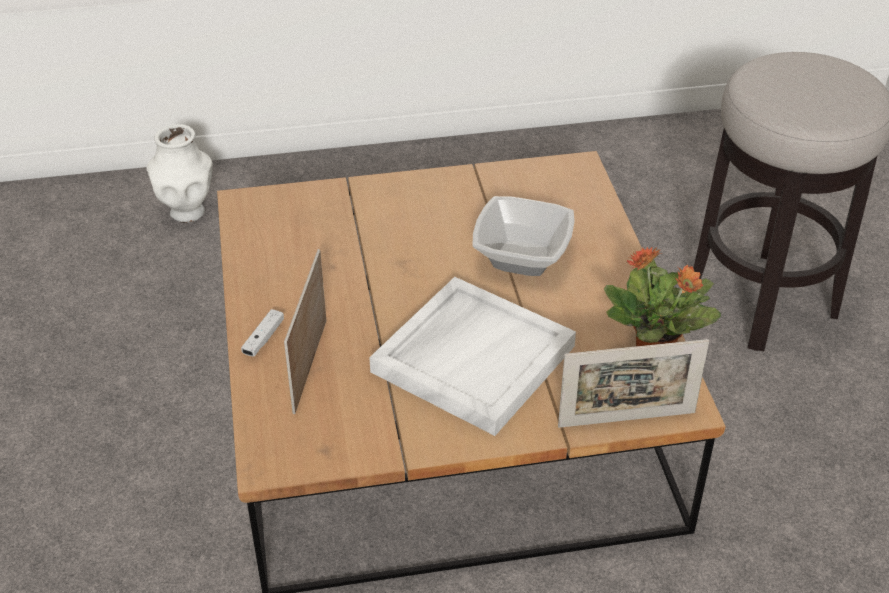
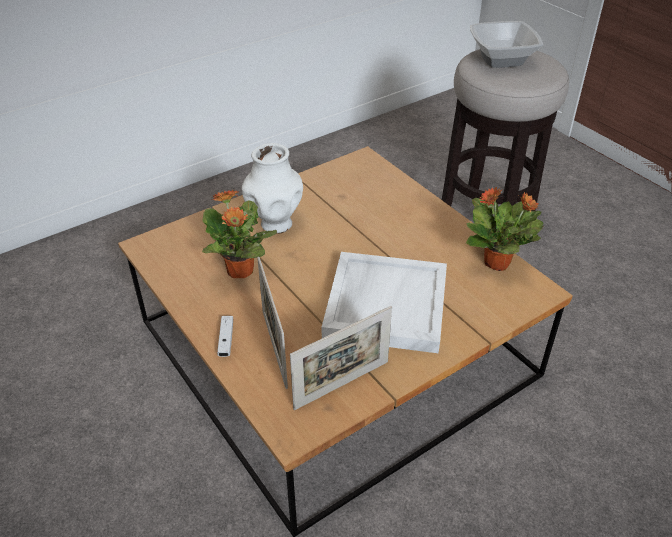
camera: 25 degrees left, 0 degrees up
(187, 211) = (67, 271): white vase -> white vase (276, 223)
(329, 265) = (240, 271): none -> potted plant
(522, 256) = (369, 225): bowl -> bowl (500, 59)
(626, 419) = (512, 312): picture frame -> picture frame (342, 385)

